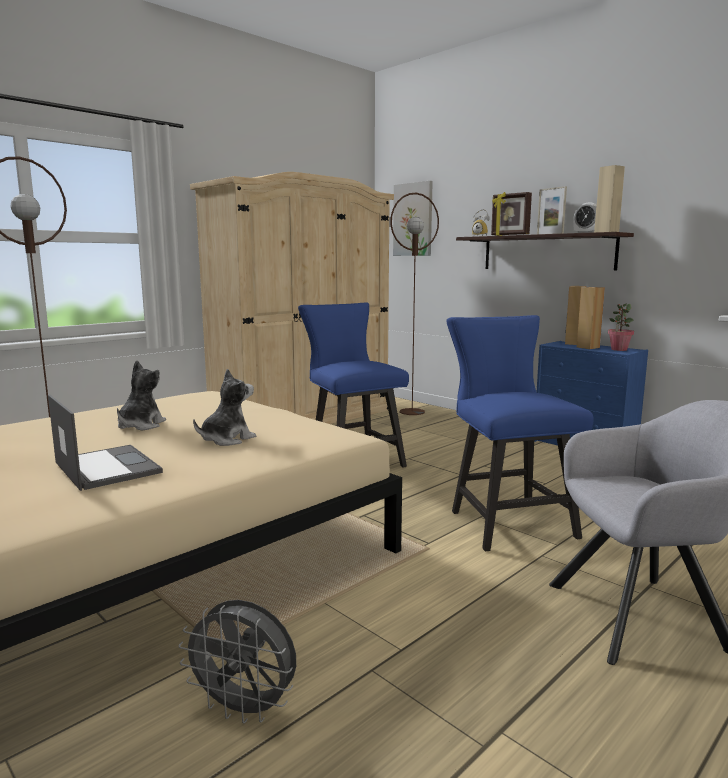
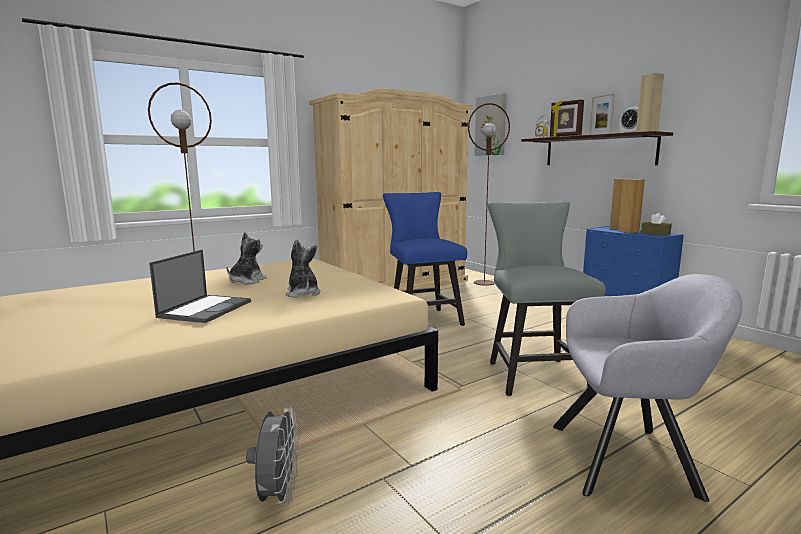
camera: 10 degrees right, 0 degrees up
(106, 467) = (206, 309): laptop -> laptop turned 45 degrees clockwise
(227, 439) = (302, 293): plush toy -> plush toy turned 75 degrees counterclockwise
(245, 709) = (278, 496): grey fan -> grey fan turned 120 degrees counterclockwise
(506, 521) = (534, 373): blue chair -> grey chair
(618, 349) = (655, 233): potted plant -> brown tissue box

